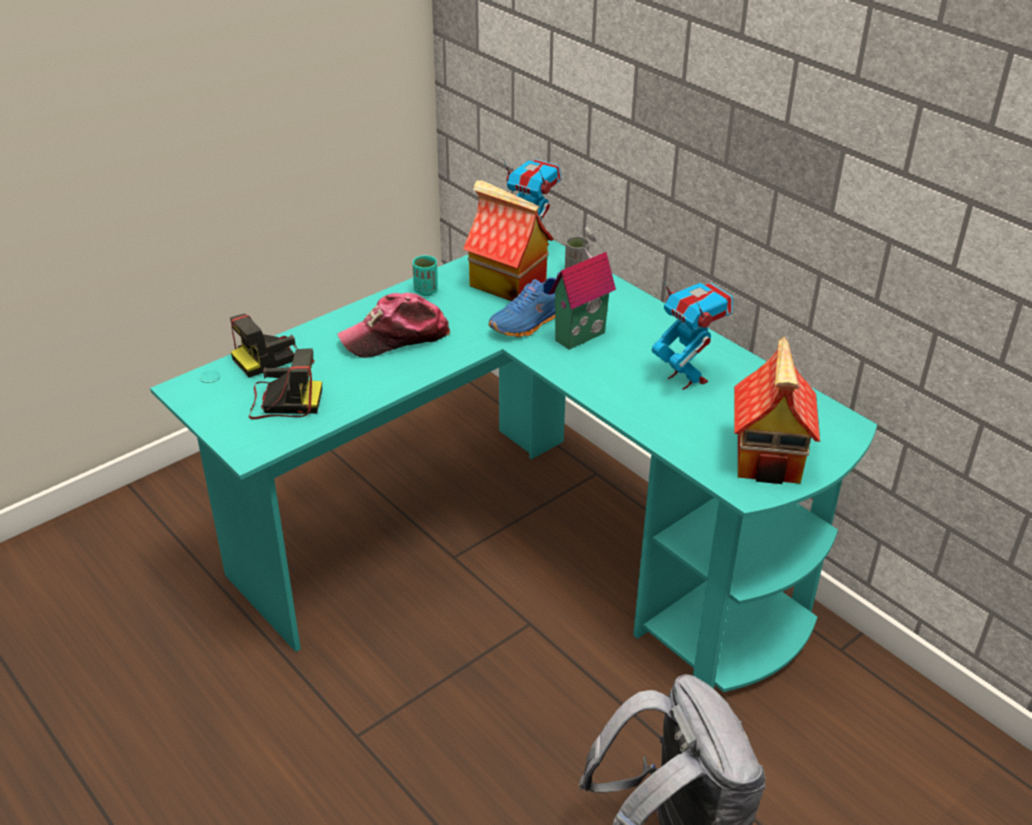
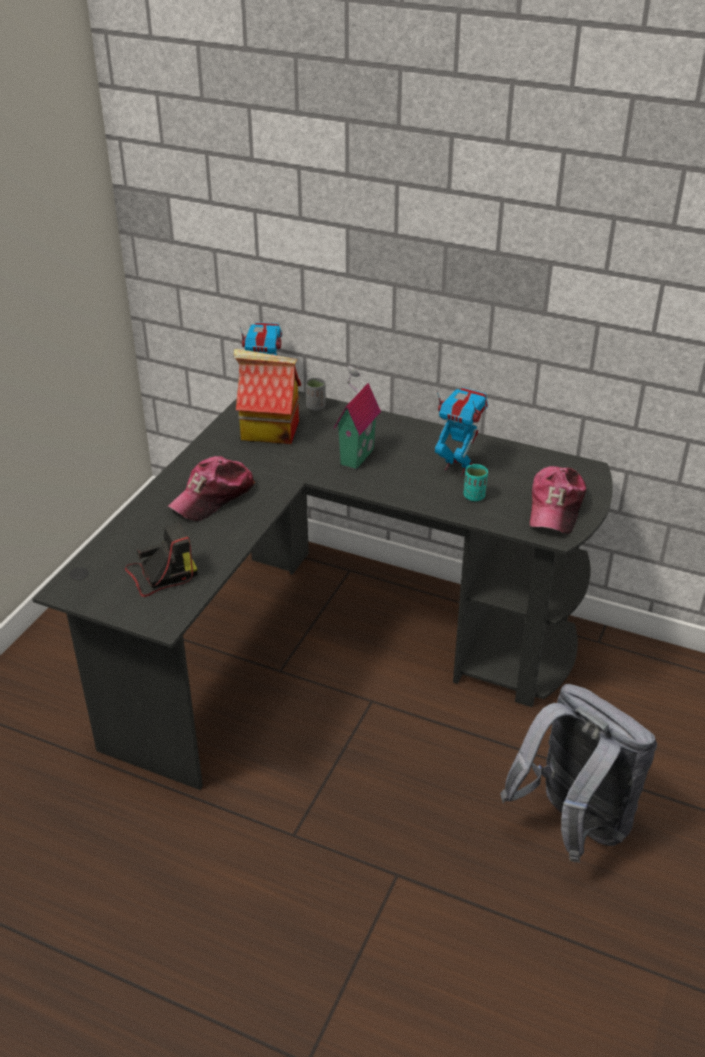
camera: 25 degrees left, 0 degrees up
(273, 359) = (123, 543): camera -> none
(426, 291) = (208, 453): turquoise cup -> turquoise cup (474, 496)
(525, 549) = (332, 646): turquoise desk -> black desk
(529, 323) = (310, 457): blue shoe -> none
(769, 458) = (555, 507): toy house -> cap

